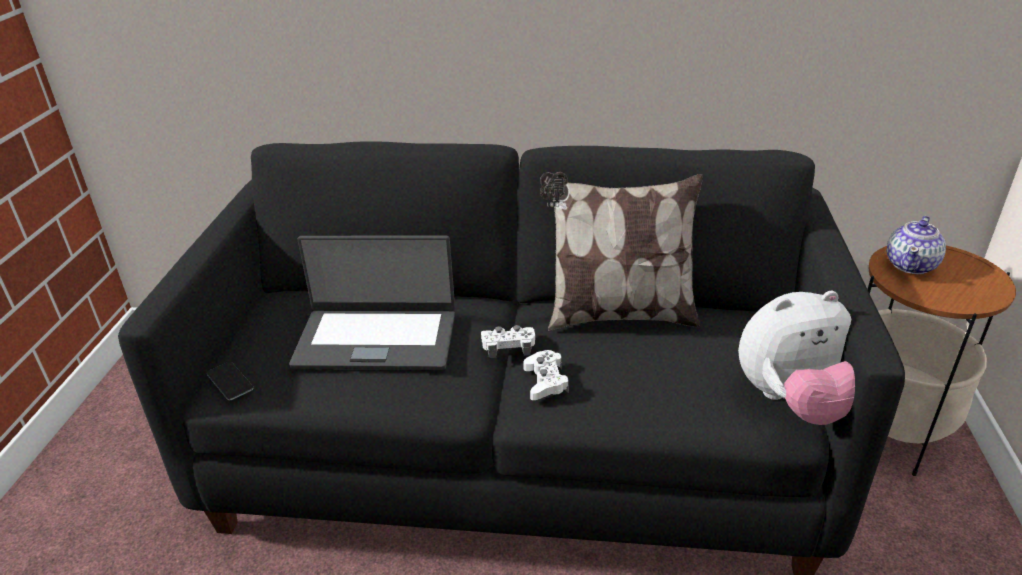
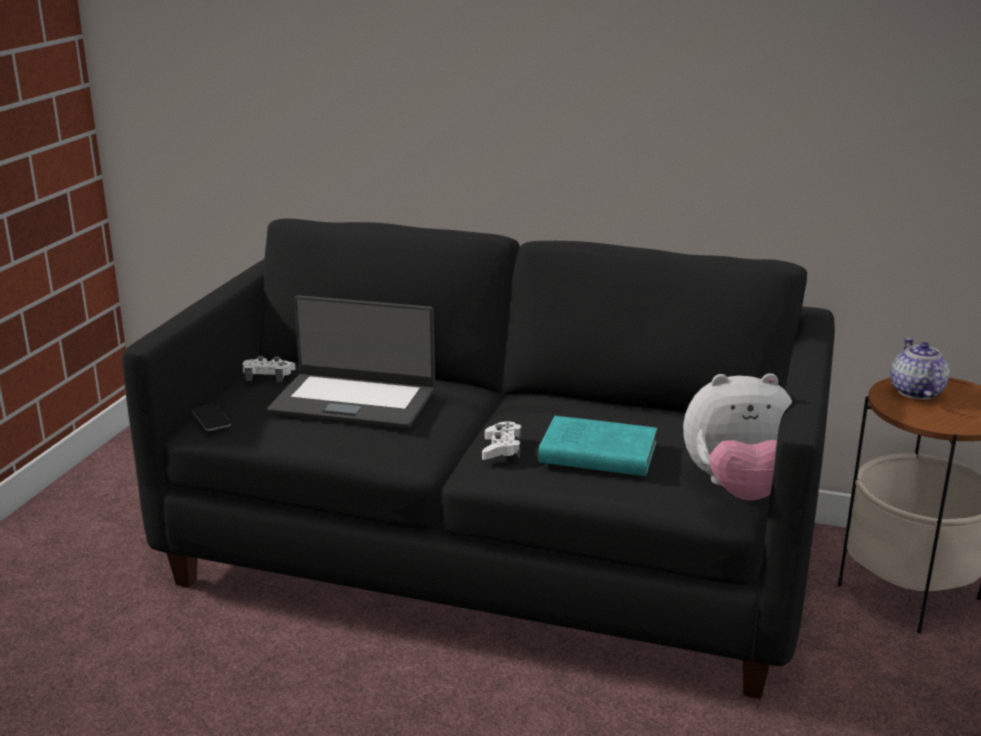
camera: 10 degrees right, 10 degrees down
(508, 346) = (477, 420): white game controller -> white game controller (268, 375)
(618, 314) = (596, 408): pillow -> none
(640, 376) = (594, 453): none -> turquoise book
(911, 265) = (916, 392): teapot -> teapot turned 135 degrees clockwise

